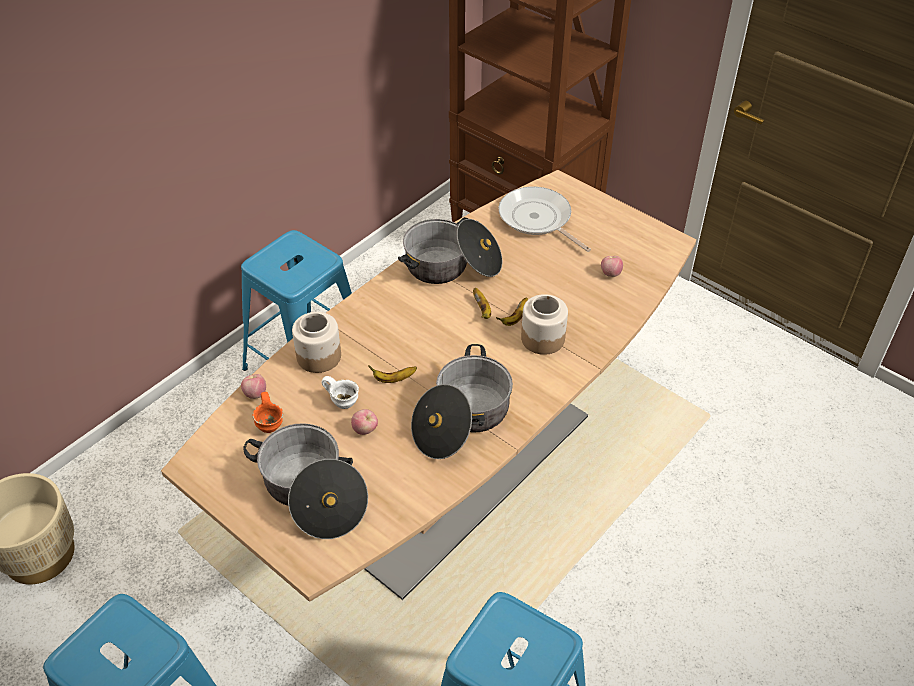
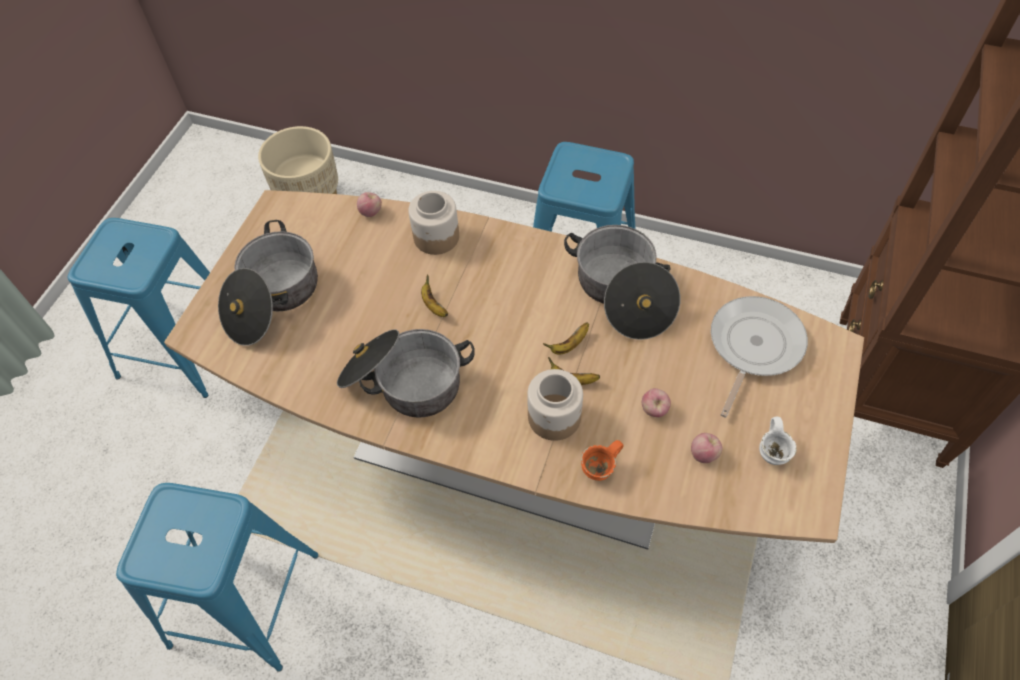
camera: 70 degrees right, 10 degrees up
(271, 425) = (339, 238): orange mug -> orange mug (601, 470)
(343, 401) = (388, 278): white mug -> white mug (773, 452)
(365, 430) = (360, 308): apple -> apple (654, 410)

